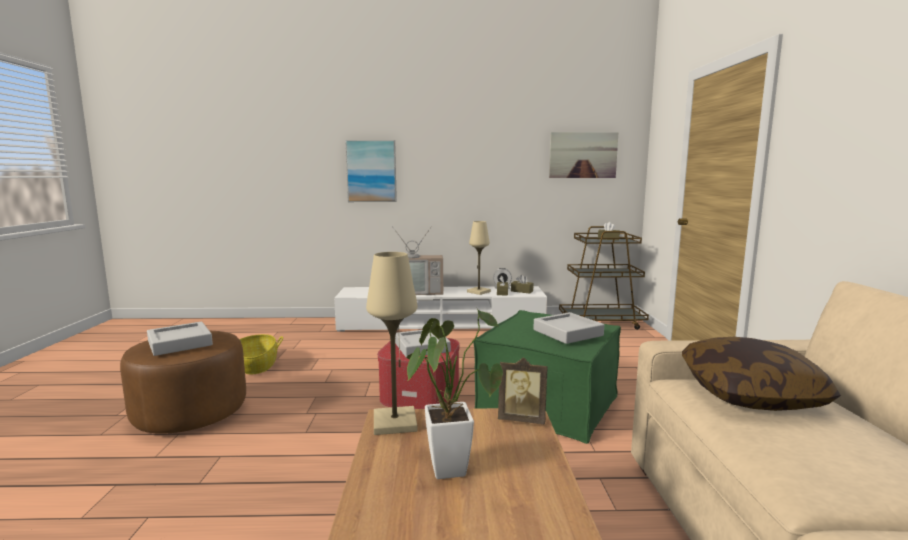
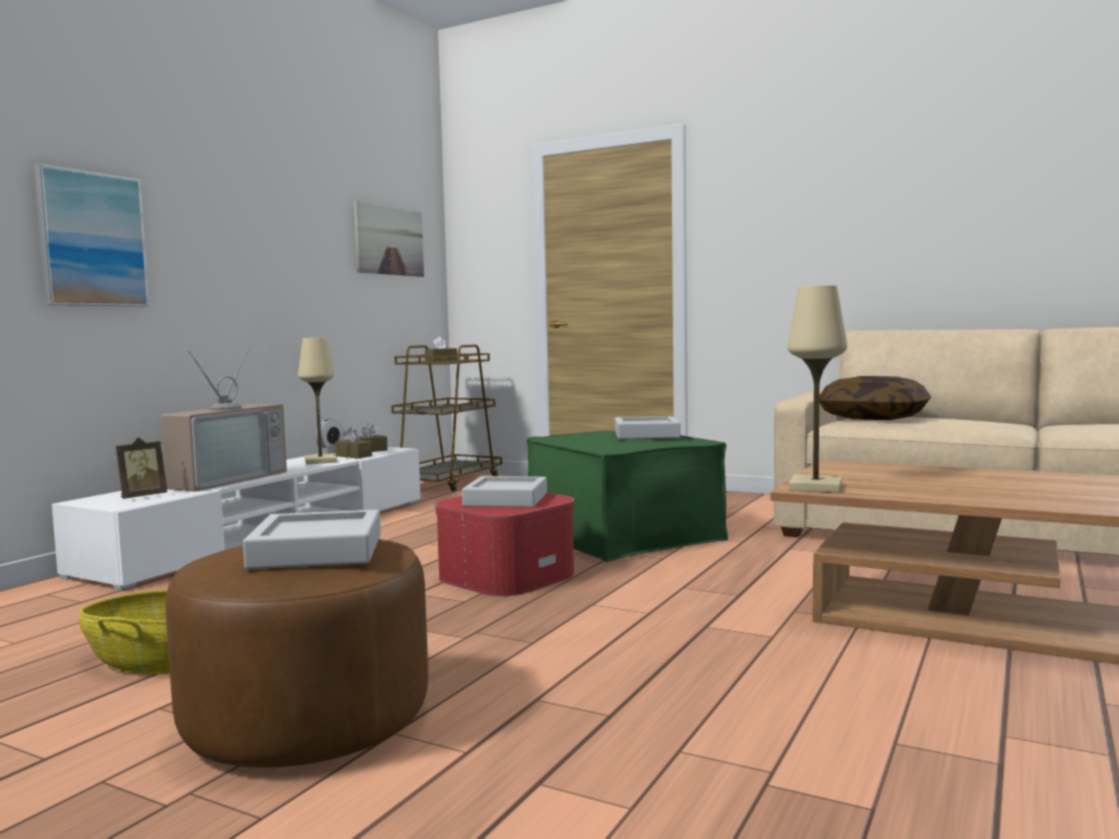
camera: 60 degrees left, 5 degrees down
(447, 464) = (913, 482): potted plant -> none
(522, 419) = (839, 465): picture frame -> picture frame (142, 497)

